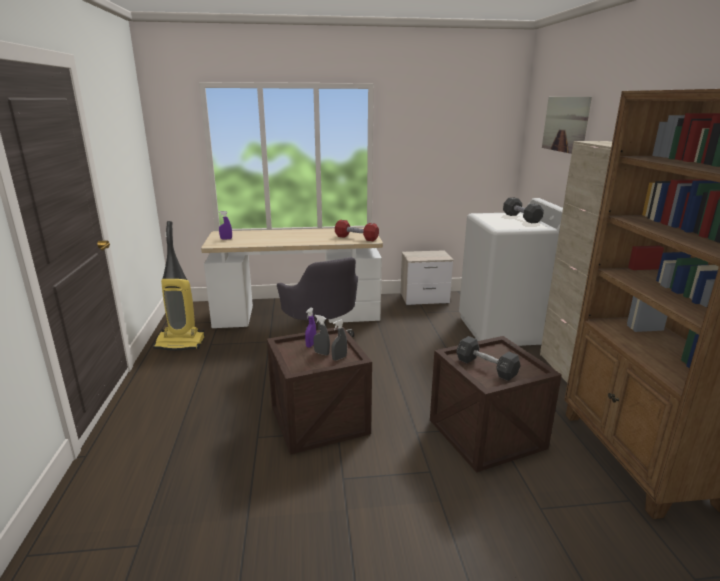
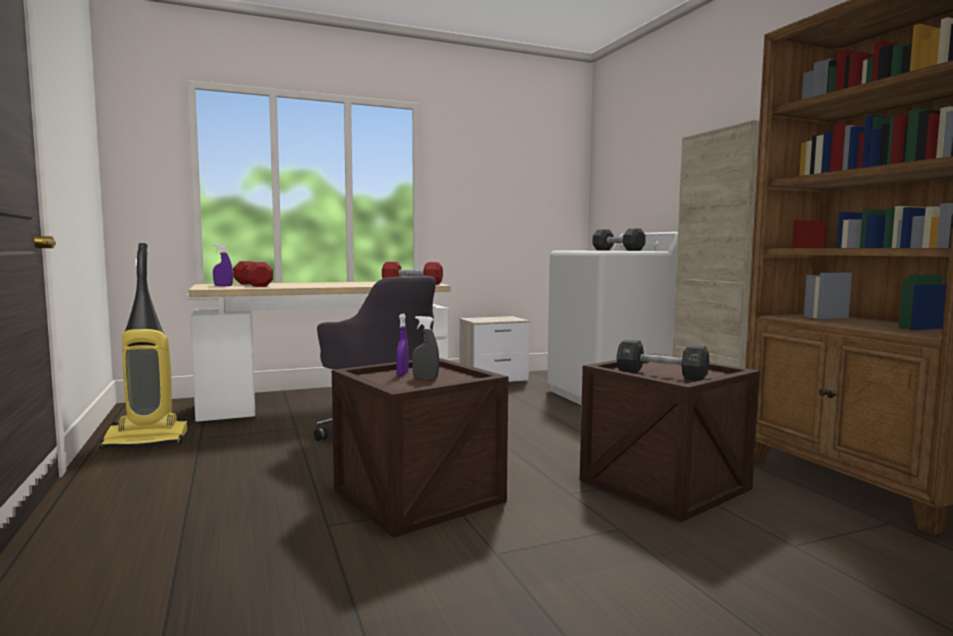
camera: 15 degrees left, 15 degrees down
(246, 237) = (252, 285): none -> red dumbbell
(339, 358) = (455, 380): grey spray bottle -> none
(565, 124) = (651, 144): picture -> none

